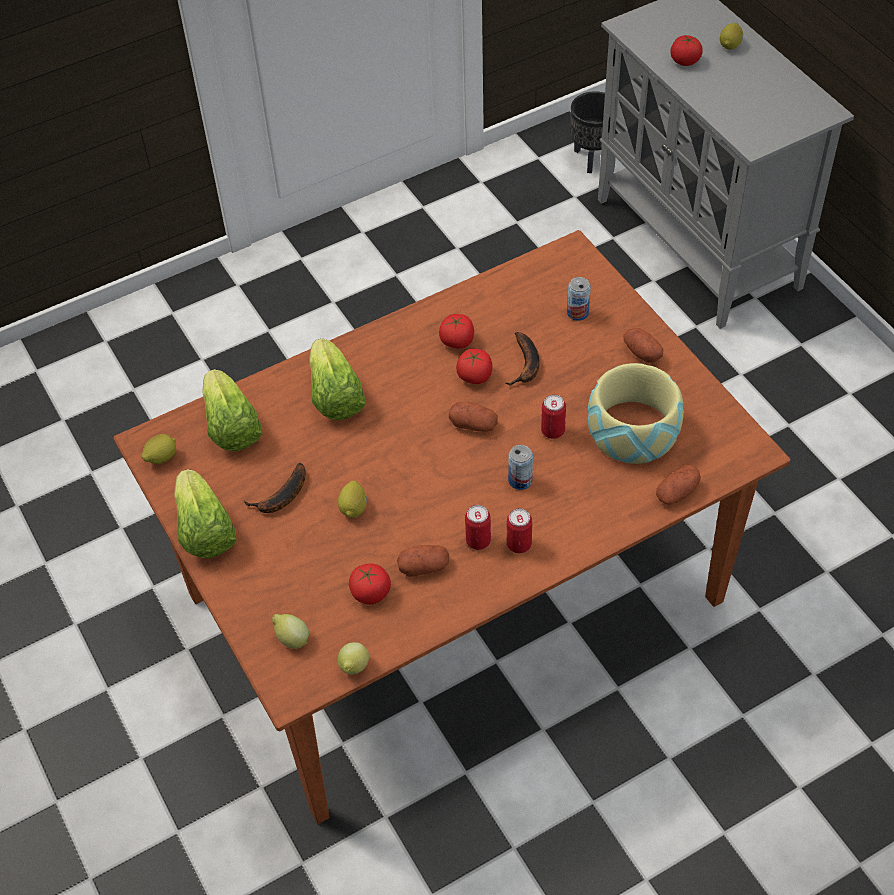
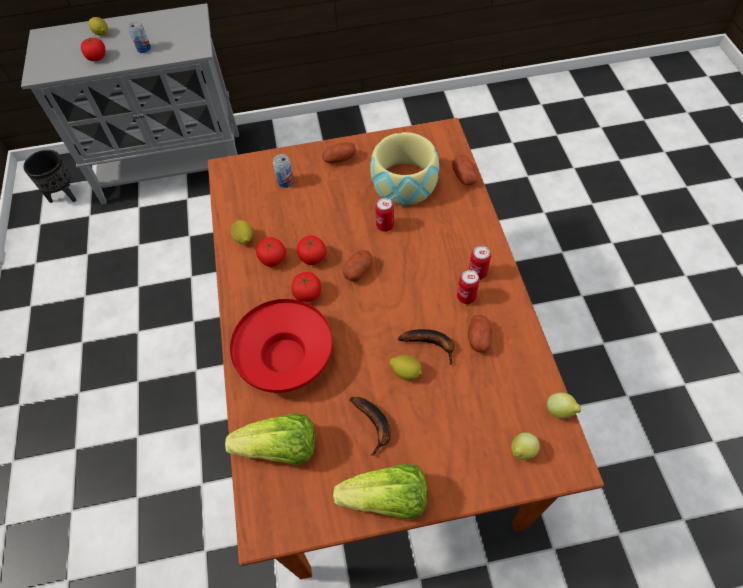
camera: 70 degrees left, 5 degrees up
(161, 457) = (288, 520): lemon -> lemon (244, 239)
(335, 396) = (285, 357): lettuce -> red bowl
(371, 592) = (492, 381): tomato -> tomato (307, 293)
(520, 480) = (421, 257): can -> can (144, 49)
(526, 365) = (318, 224): banana -> banana (432, 344)

